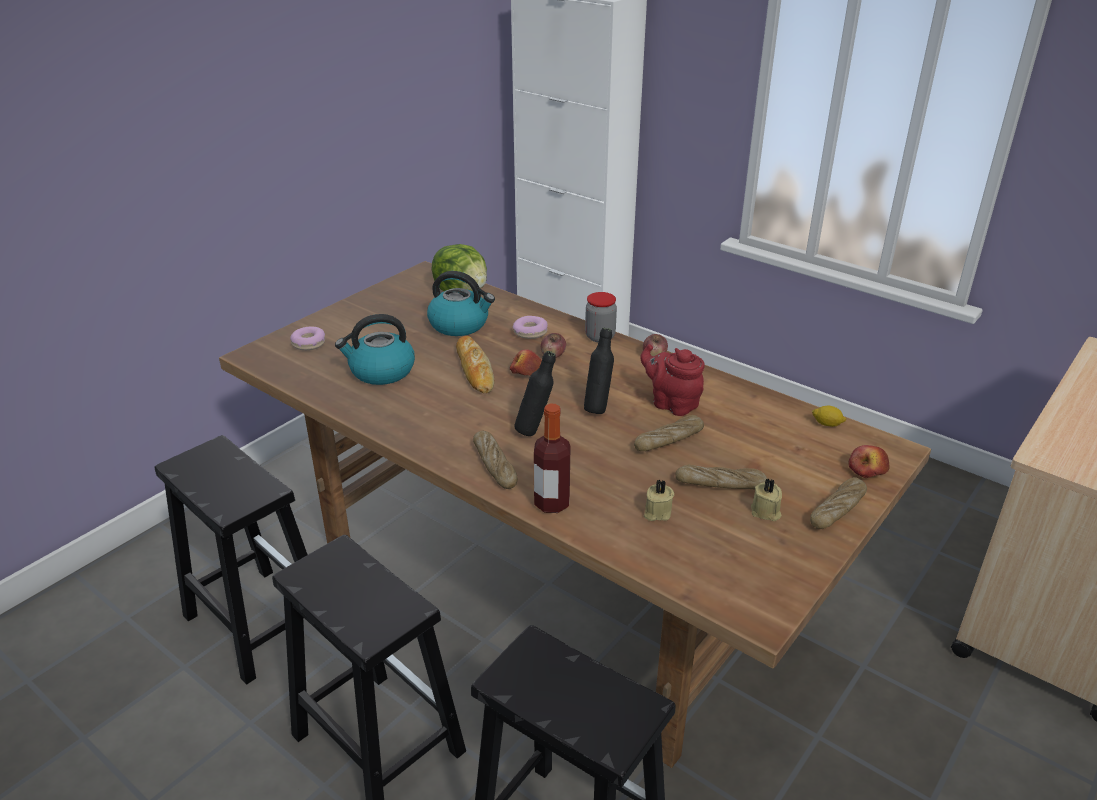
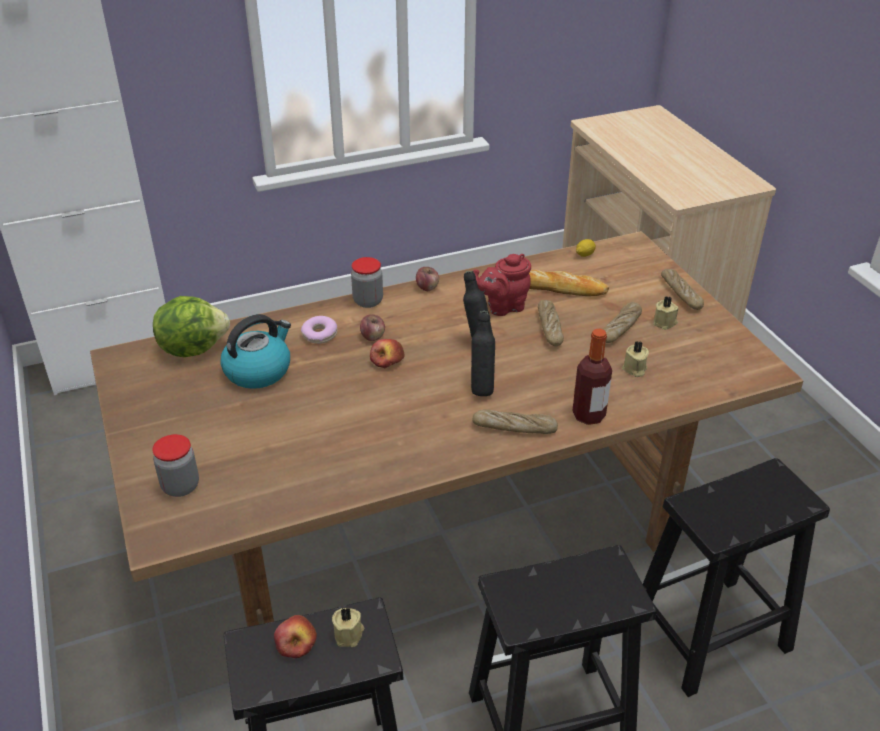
camera: 60 degrees left, 5 degrees up
(245, 489) = (349, 634): none -> beige candle
(309, 343) = (180, 486): donut -> jar
(381, 371) = (295, 449): kettle -> none
(474, 369) = (351, 388): bread -> bread (560, 288)
(867, 471) = (648, 264): apple -> apple (296, 643)

